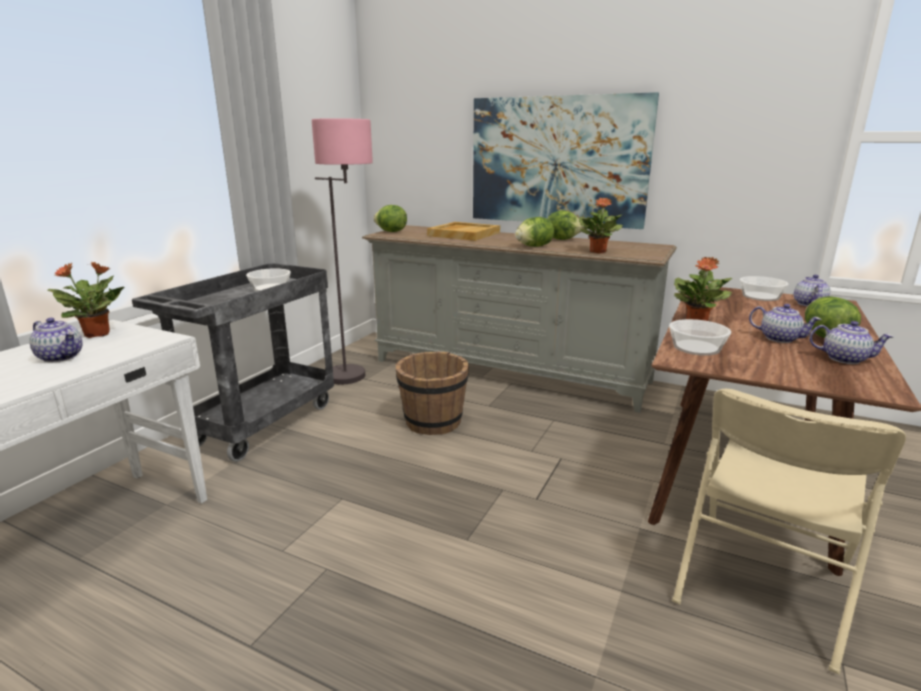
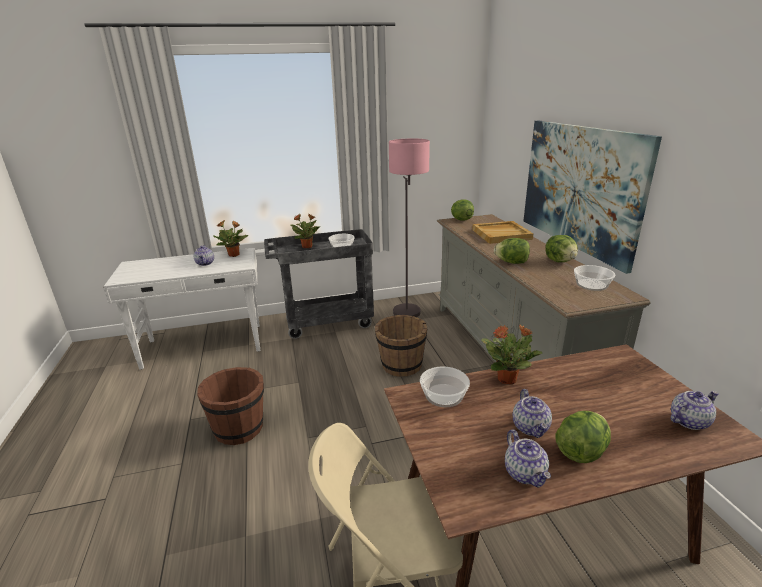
camera: 50 degrees right, 5 degrees up
(359, 594) = (239, 428): none -> brown bucket
(598, 251) = (544, 284): potted plant -> potted plant (307, 247)
(760, 296) = (659, 388): bowl -> bowl (592, 284)

